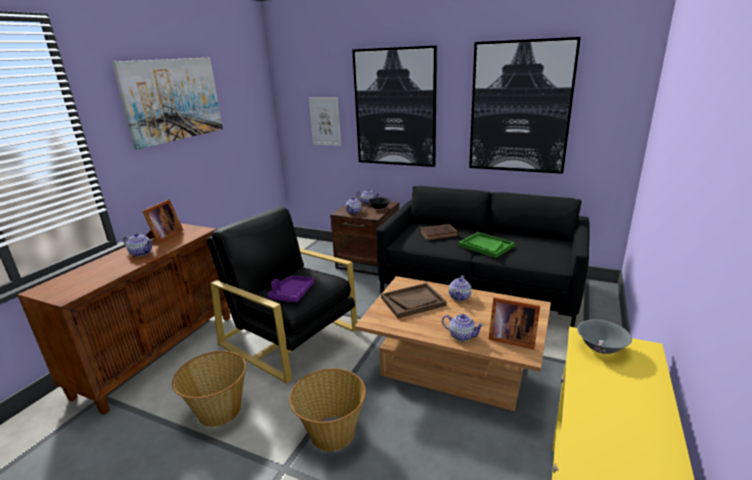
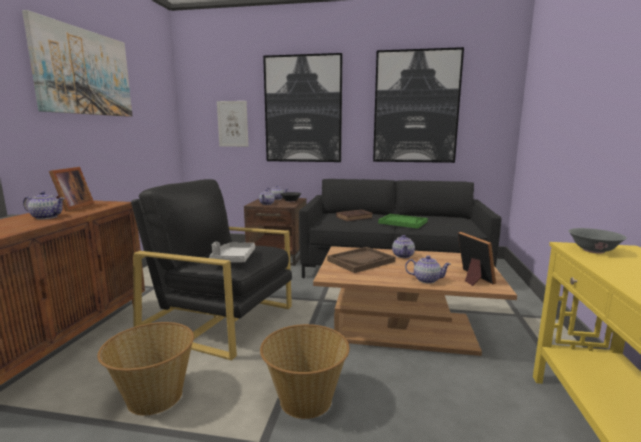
camera: 15 degrees left, 10 degrees down
(292, 294) = (233, 259): purple tray -> grey tray
(510, 338) = (472, 278): picture frame -> picture frame turned 120 degrees counterclockwise

